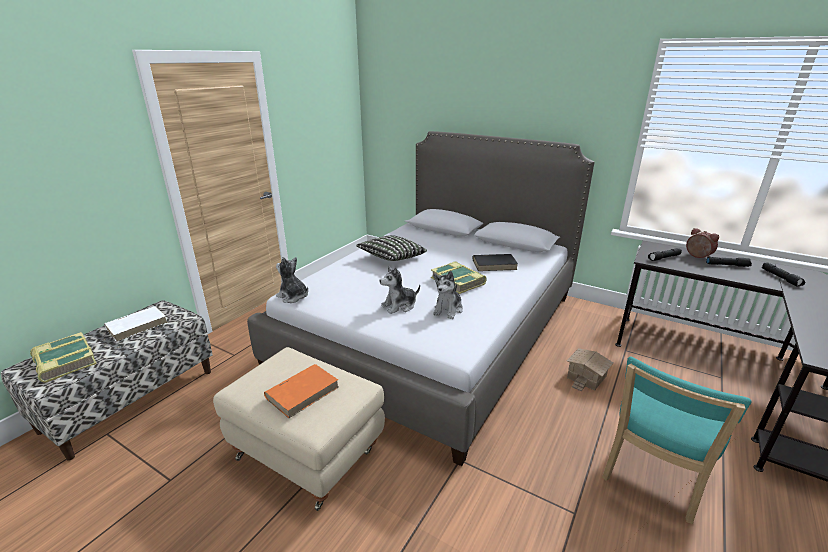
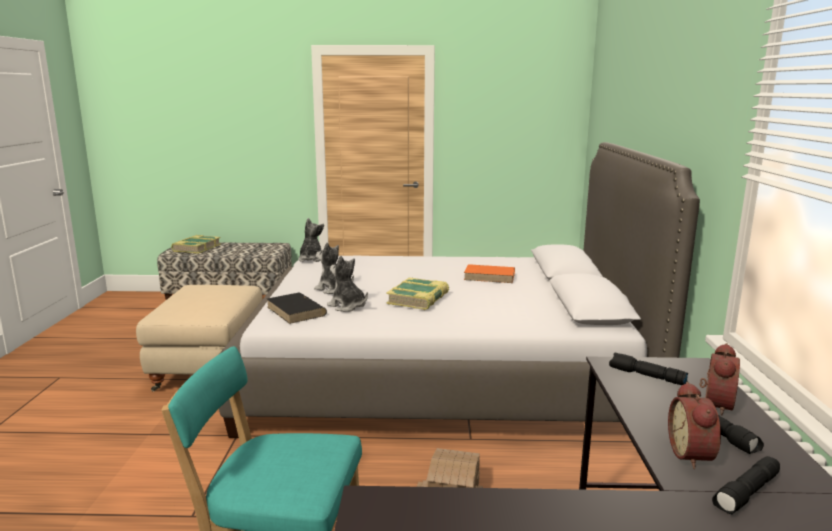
camera: 60 degrees right, 10 degrees down
(137, 325) = (250, 248): white book -> none
(303, 392) = (194, 300): orange book -> orange book (490, 276)
(391, 258) = (433, 268): pillow -> none
(448, 310) = (347, 306): plush toy -> plush toy turned 45 degrees clockwise
(494, 264) = (493, 307): black book -> black book (296, 311)
(749, 276) = (693, 455): none -> alarm clock

